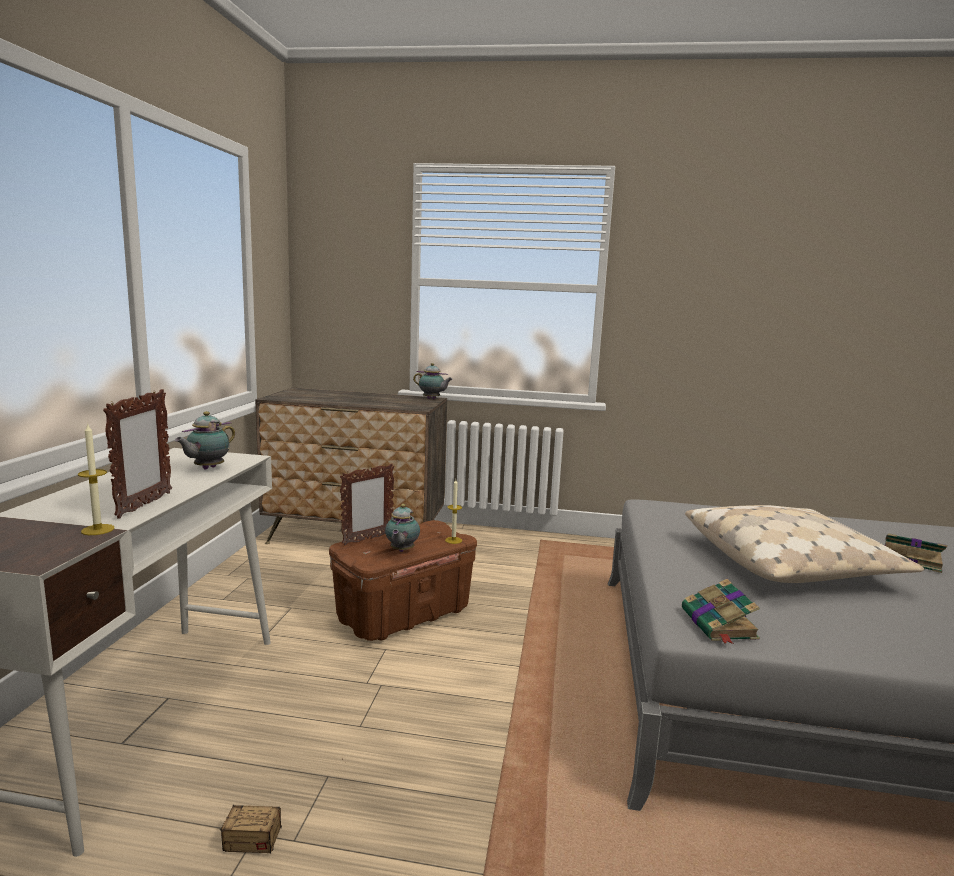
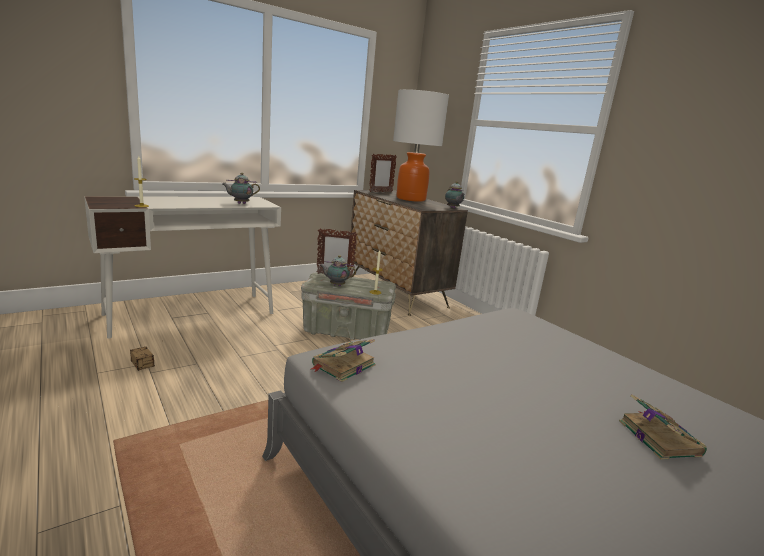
camera: 45 degrees right, 5 degrees up
(144, 505) = (178, 205): picture frame -> picture frame (380, 192)
(357, 397) = (410, 199): none -> table lamp
(401, 551) = (336, 285): teapot -> teapot turned 45 degrees clockwise
(404, 614) = (346, 331): brown storage box -> grey storage box
(789, 563) = (513, 379): beige pillow -> none

